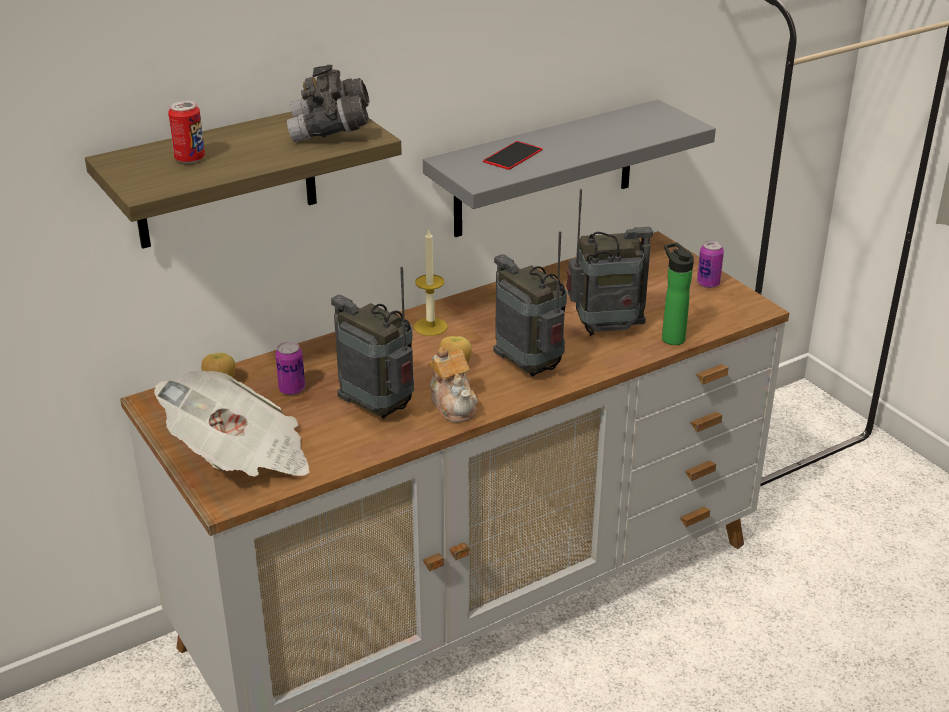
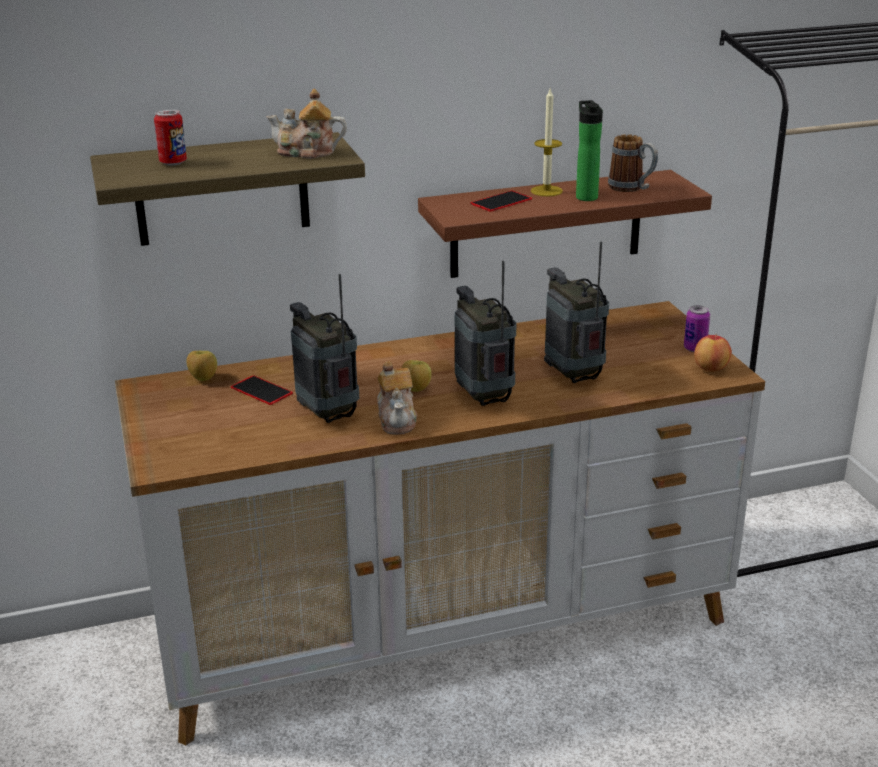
camera: 15 degrees right, 5 degrees down
(241, 458) = (187, 438): newspaper -> none
(292, 389) = (261, 390): can -> phone
(331, 132) = (307, 152): grey binoculars -> teapot
(430, 327) = (411, 355): candle -> candle (546, 191)
(544, 169) = (546, 224): grey shelf -> brown shelf
(606, 329) = (573, 375): radio -> radio turned 120 degrees counterclockwise
(634, 127) = (632, 188): none -> mug
(671, 337) = (634, 389): bottle -> bottle (585, 196)
(733, 304) = (710, 368): none -> apple

